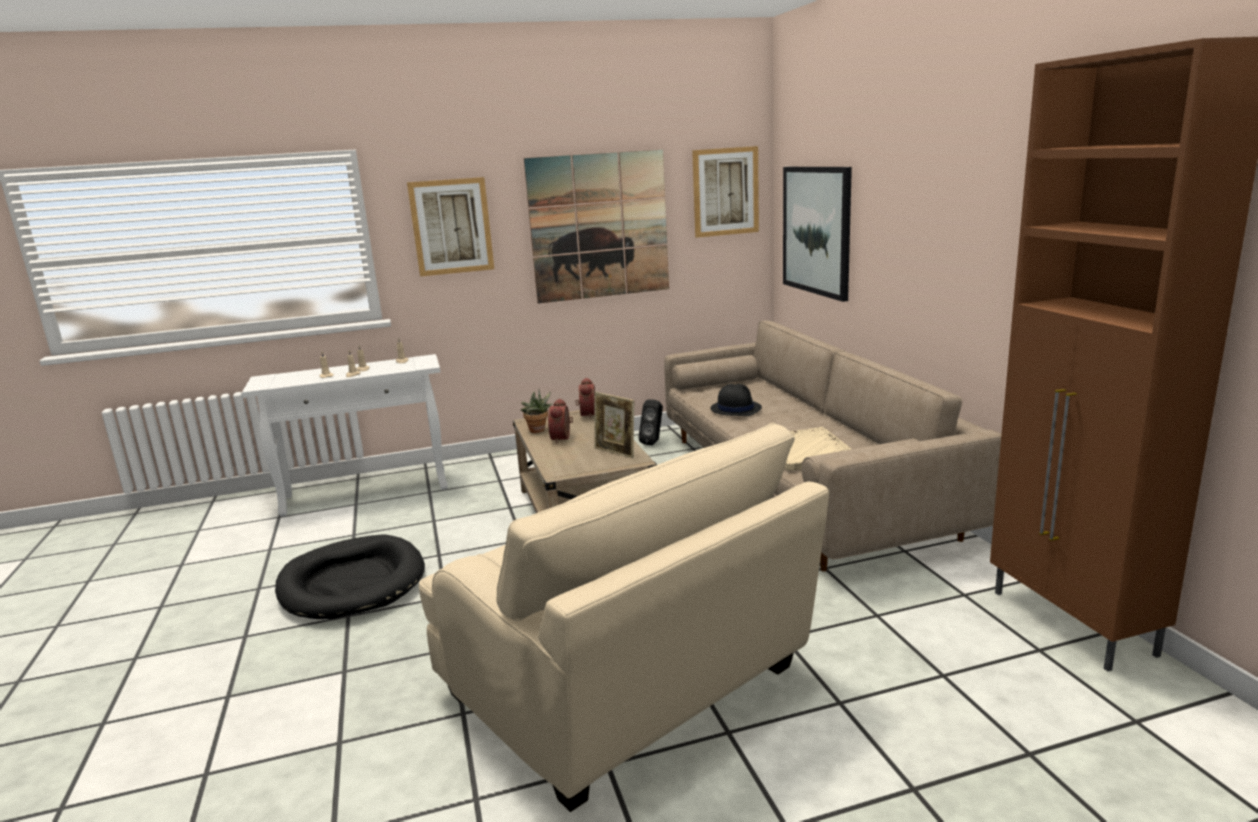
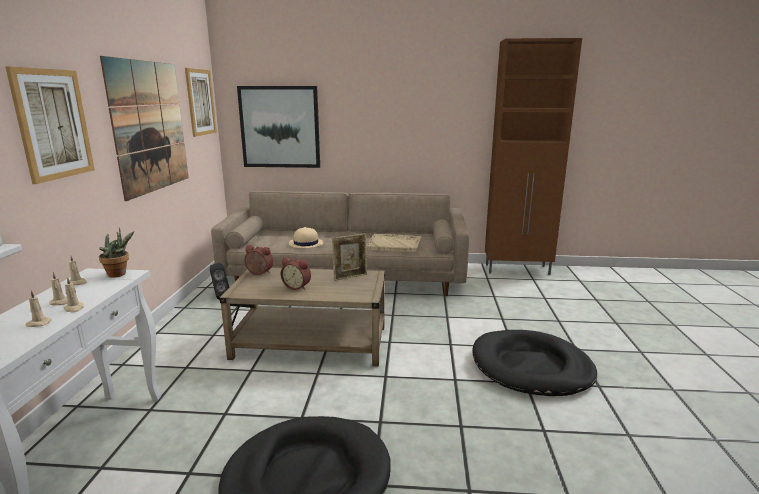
camera: 70 degrees left, 0 degrees up
(538, 431) = (266, 292): potted plant -> potted plant (120, 274)
(628, 686) = (531, 367): beige armchair -> black dog bed
(735, 409) = (305, 244): black hat -> beige hat

